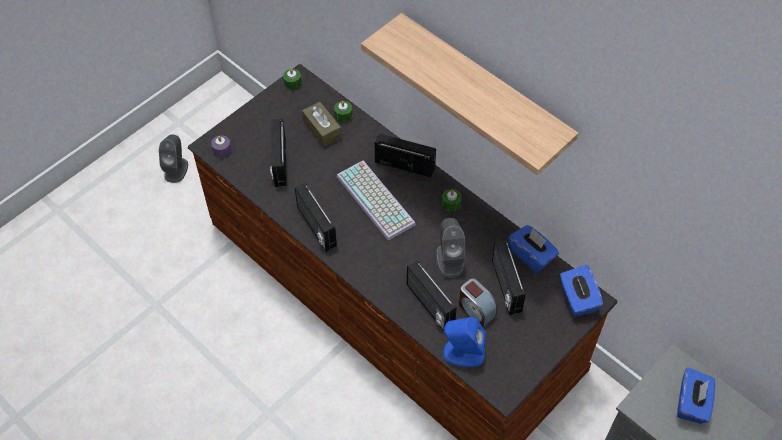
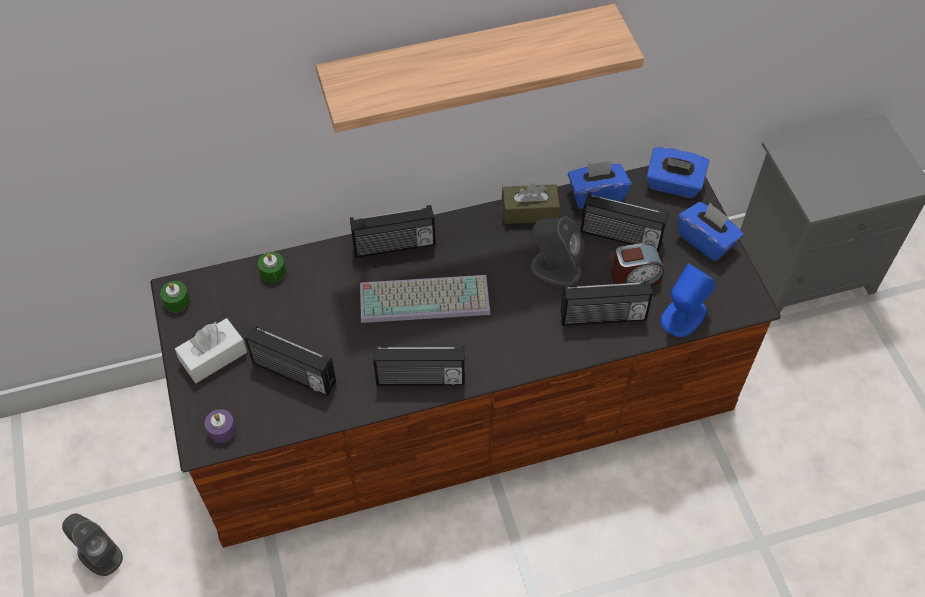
camera: 60 degrees left, 0 degrees up
(266, 120) = (213, 357): none -> white tissue box
(322, 129) = (277, 304): brown tissue box -> brown tissue box (529, 211)
(405, 164) = (394, 246): radio -> radio turned 150 degrees counterclockwise
(451, 203) = (480, 230): green candle -> none
(692, 403) = (836, 163): blue tissue box -> blue tissue box (706, 241)

